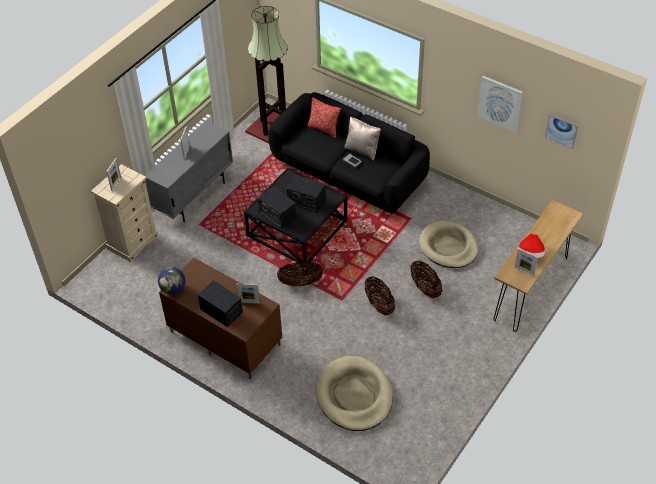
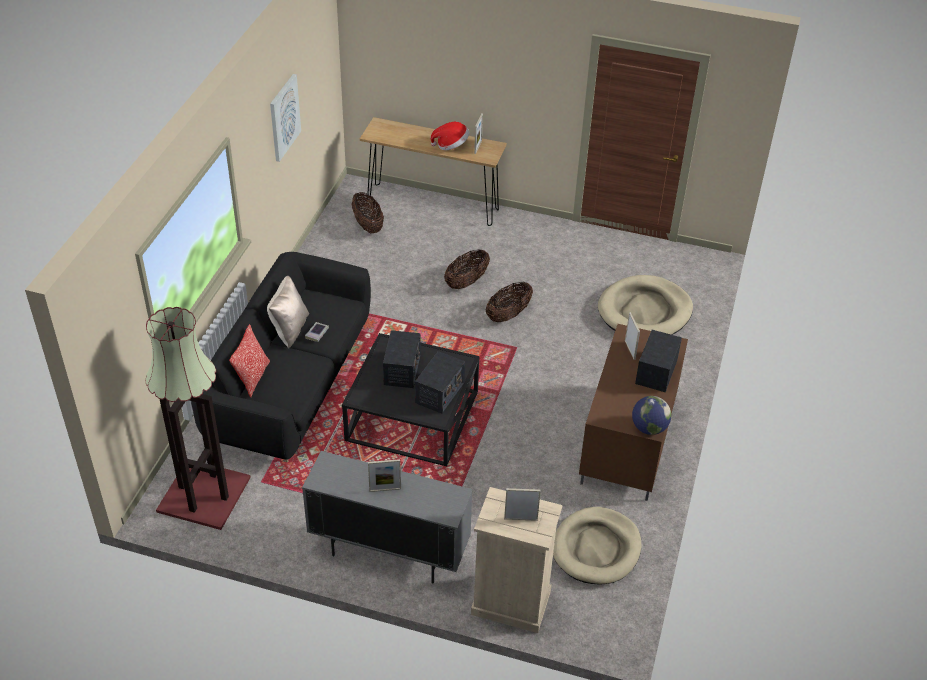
camera: 110 degrees left, 5 degrees down
(300, 282) = (505, 391): basket -> basket (368, 225)
(448, 247) = (393, 273): beige dog bed -> beige dog bed (596, 548)
(562, 130) = (317, 74): picture -> none

